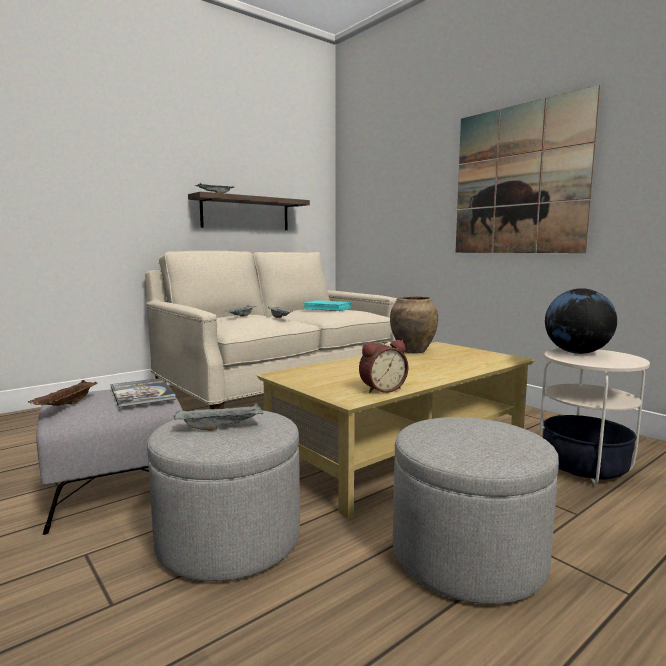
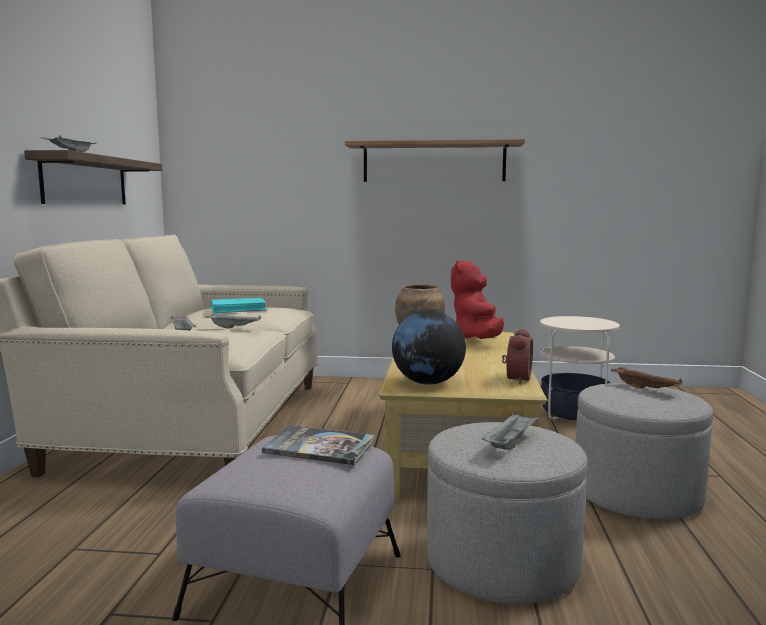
camera: 45 degrees left, 0 degrees up
(66, 405) = (291, 484): brown tray -> brown tray (646, 389)
(469, 358) = (477, 340): none -> red plush toy
(519, 180) = (434, 162): picture -> shelf
(577, 352) = (561, 321): globe -> globe (428, 382)

